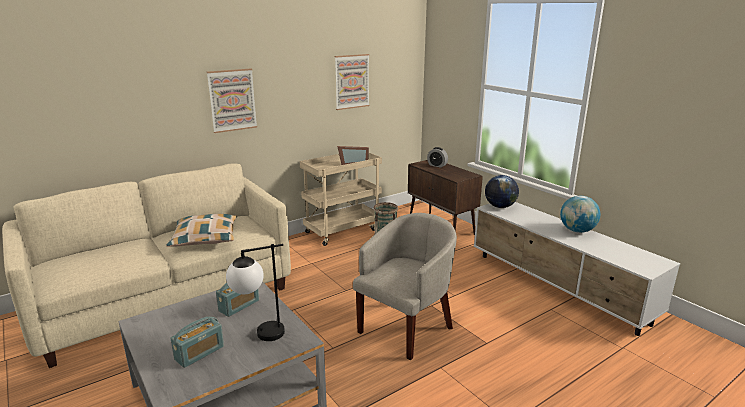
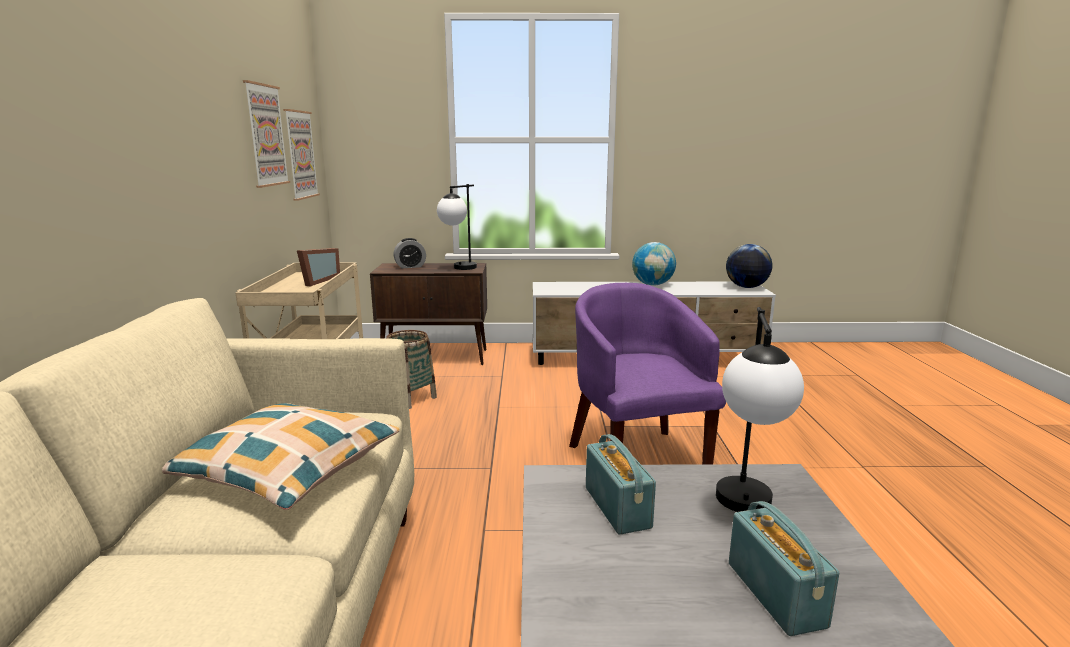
camera: 55 degrees left, 5 degrees down
(232, 100) = (116, 149): picture -> picture (300, 155)
(406, 327) = (636, 458): beige armchair -> purple armchair
(454, 175) = (459, 269): none -> table lamp
(500, 206) = (550, 288): globe -> globe (746, 287)

